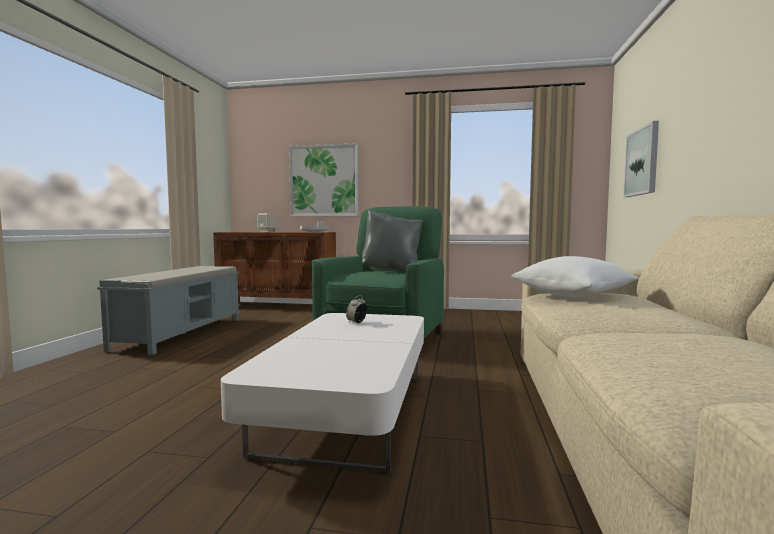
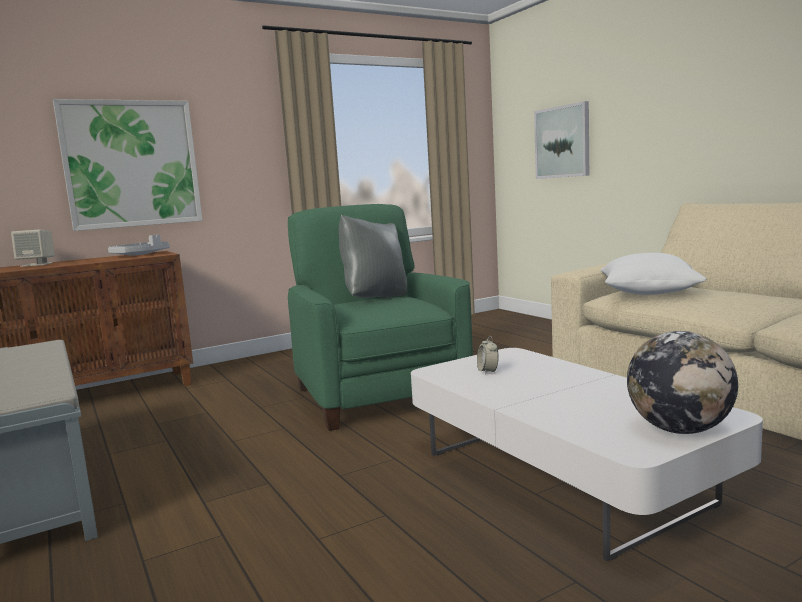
camera: 40 degrees left, 5 degrees up
(312, 376) = (679, 430): none -> globe

